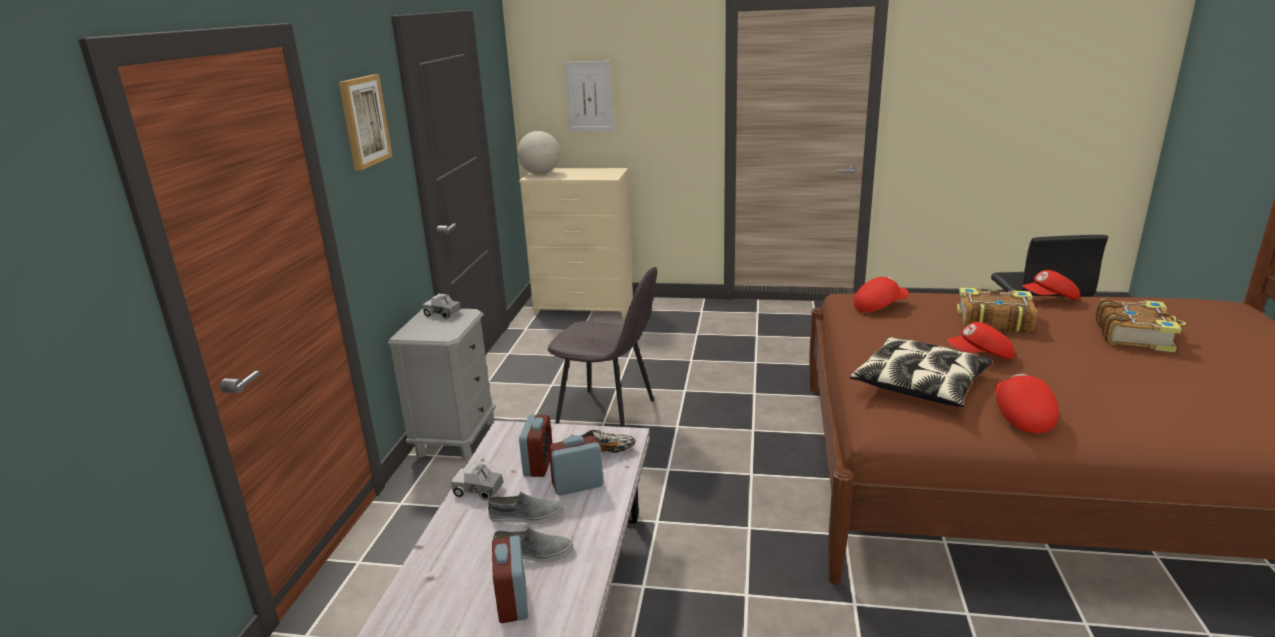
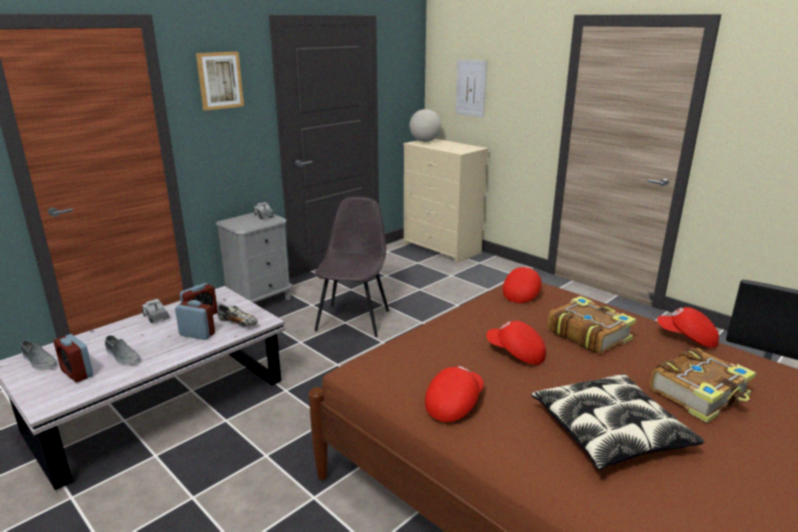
camera: 35 degrees right, 0 degrees up
(512, 601) = (77, 373): alarm clock -> alarm clock turned 75 degrees counterclockwise
(526, 516) = (151, 338): grey shoe -> grey shoe (39, 361)
(608, 415) = (353, 319): grey chair -> grey chair turned 135 degrees counterclockwise
(879, 306) = (522, 294): red cap -> red cap turned 75 degrees counterclockwise
(920, 384) = (430, 353): pillow -> pillow (610, 432)

